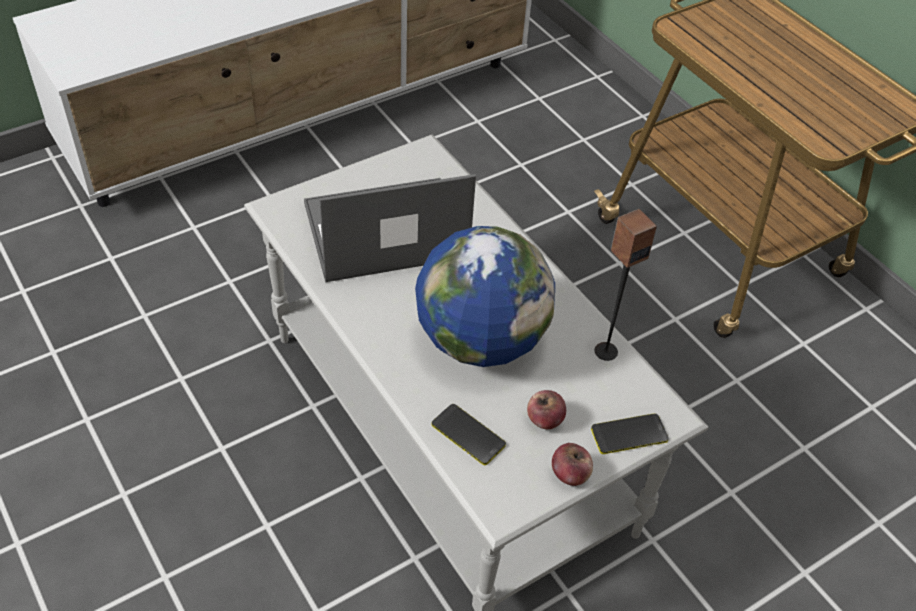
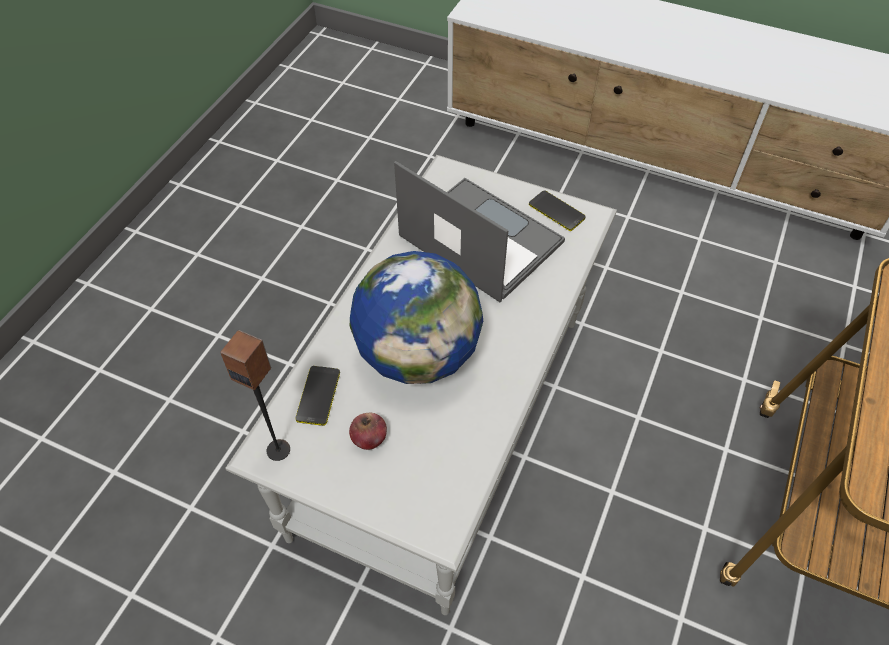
camera: 60 degrees right, 5 degrees up
(570, 474) = (326, 484): apple -> none
(605, 351) = (477, 446): speaker -> speaker (278, 449)
(629, 434) = (397, 508): phone -> phone (556, 211)

